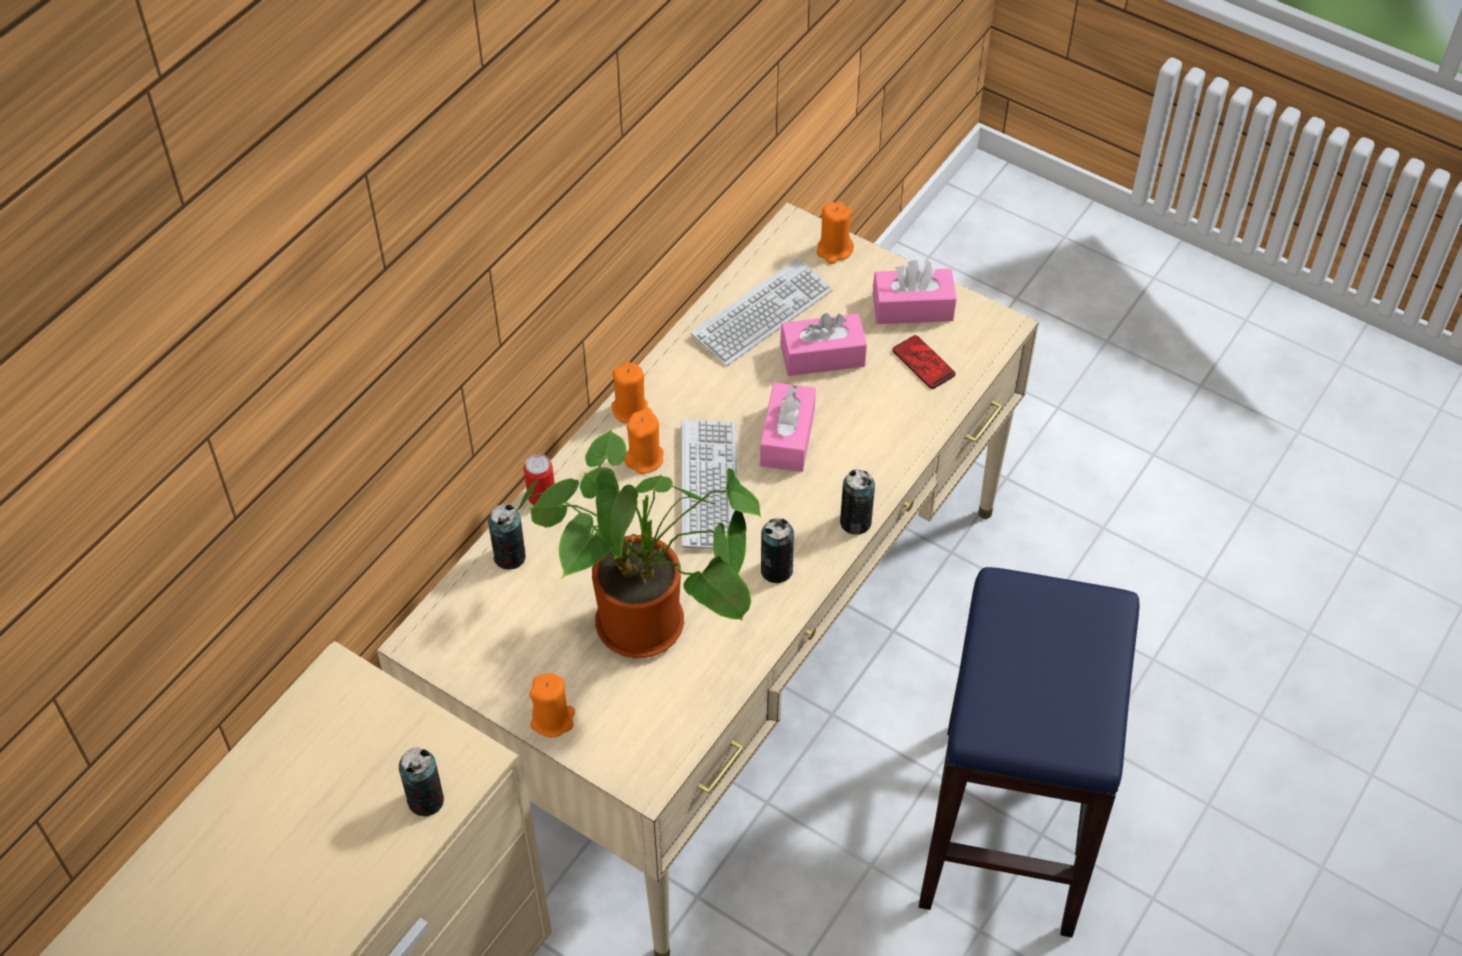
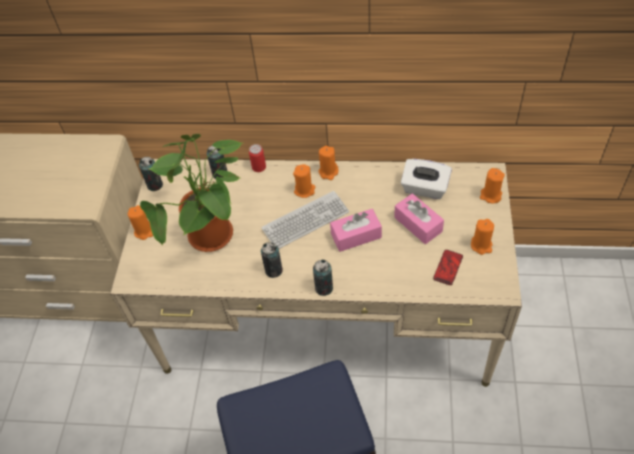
camera: 65 degrees right, 0 degrees up
(426, 800) = (58, 202): can -> can (155, 185)
(762, 314) = (424, 189): keyboard -> white tissue box
(912, 307) = (481, 245): pink tissue box -> orange candle

